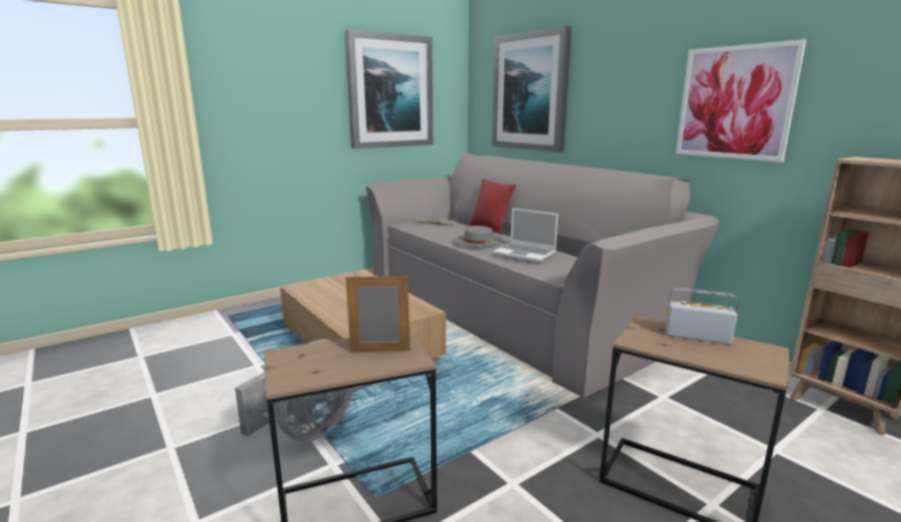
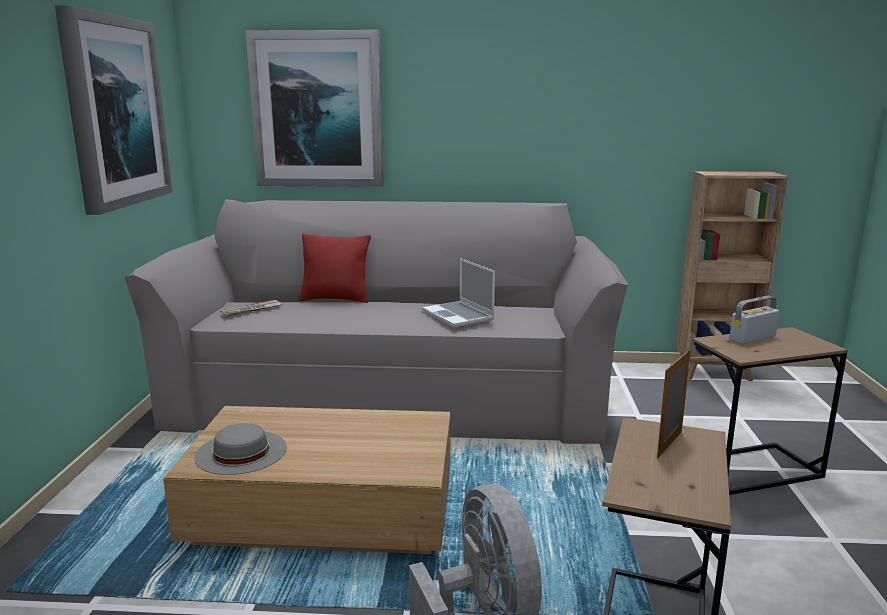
camera: 50 degrees left, 0 degrees up
(478, 240) = (377, 315): grey hat -> grey hat (241, 452)
(525, 254) = (459, 316): laptop -> laptop turned 75 degrees clockwise
(734, 103) = (589, 126): picture -> none

